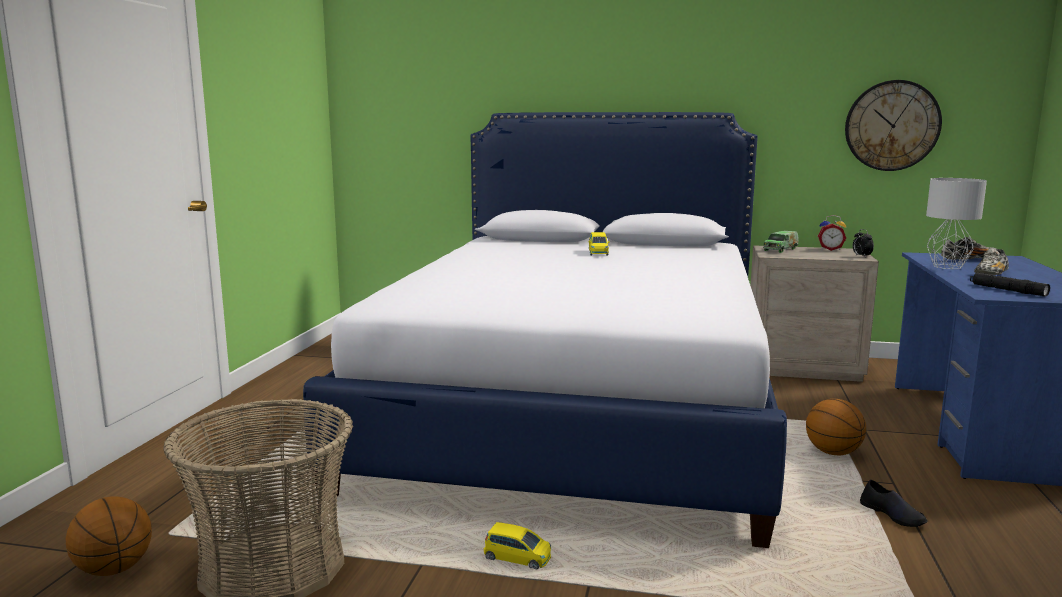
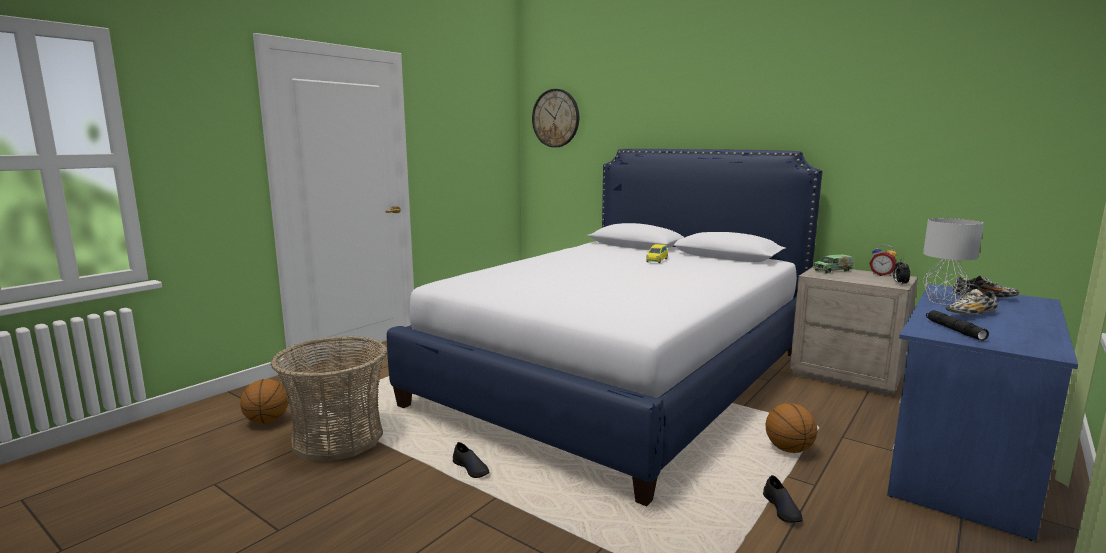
camera: 25 degrees right, 0 degrees up
(517, 558) = (471, 468): yellow toy car -> black shoe
(892, 125) = (956, 165): wall clock -> wall clock (556, 118)

